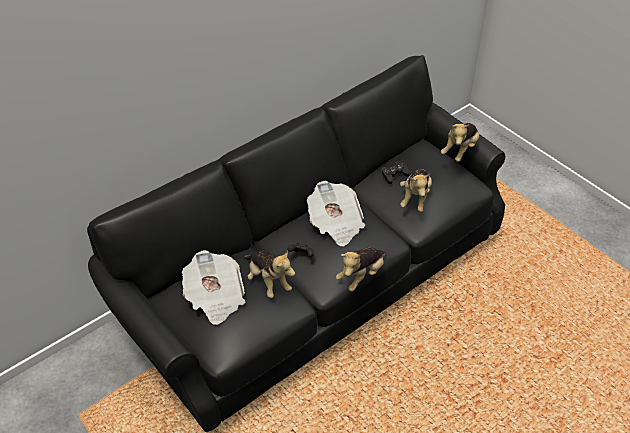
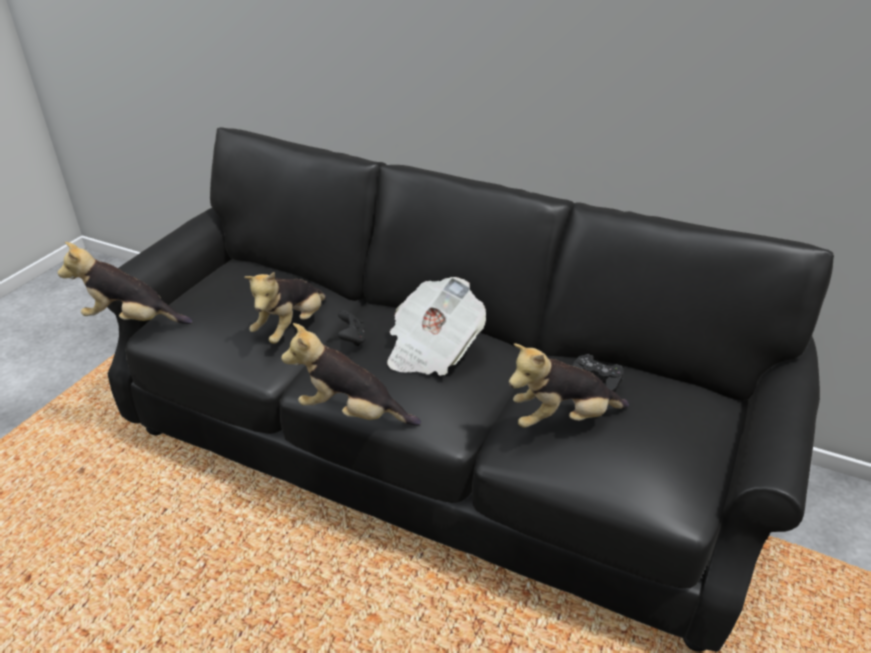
camera: 65 degrees right, 10 degrees down
(215, 298) = (234, 291): newspaper -> none
(460, 150) = (721, 429): plush toy -> plush toy (132, 320)

